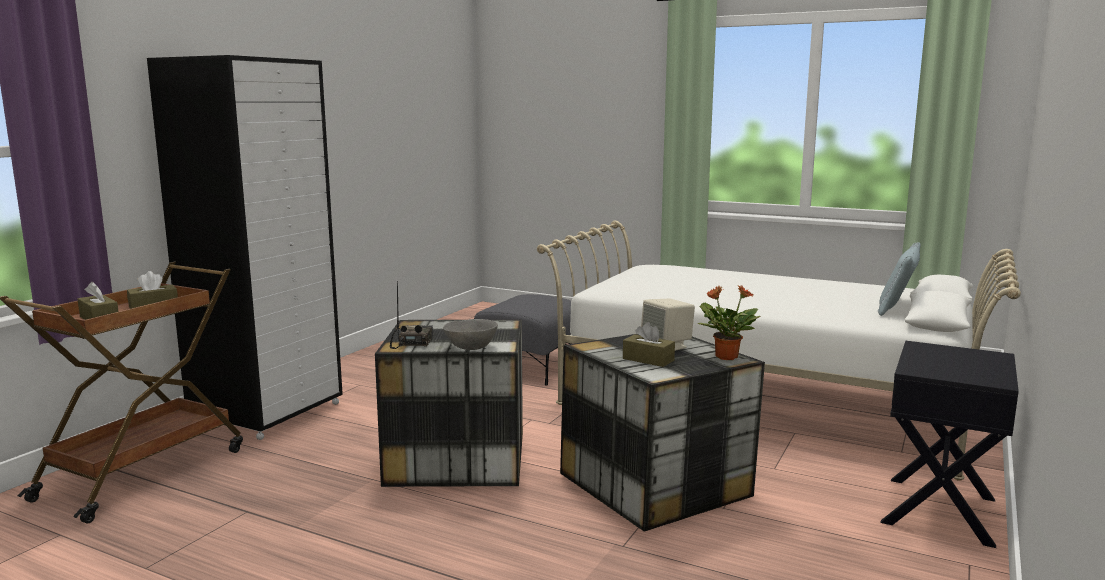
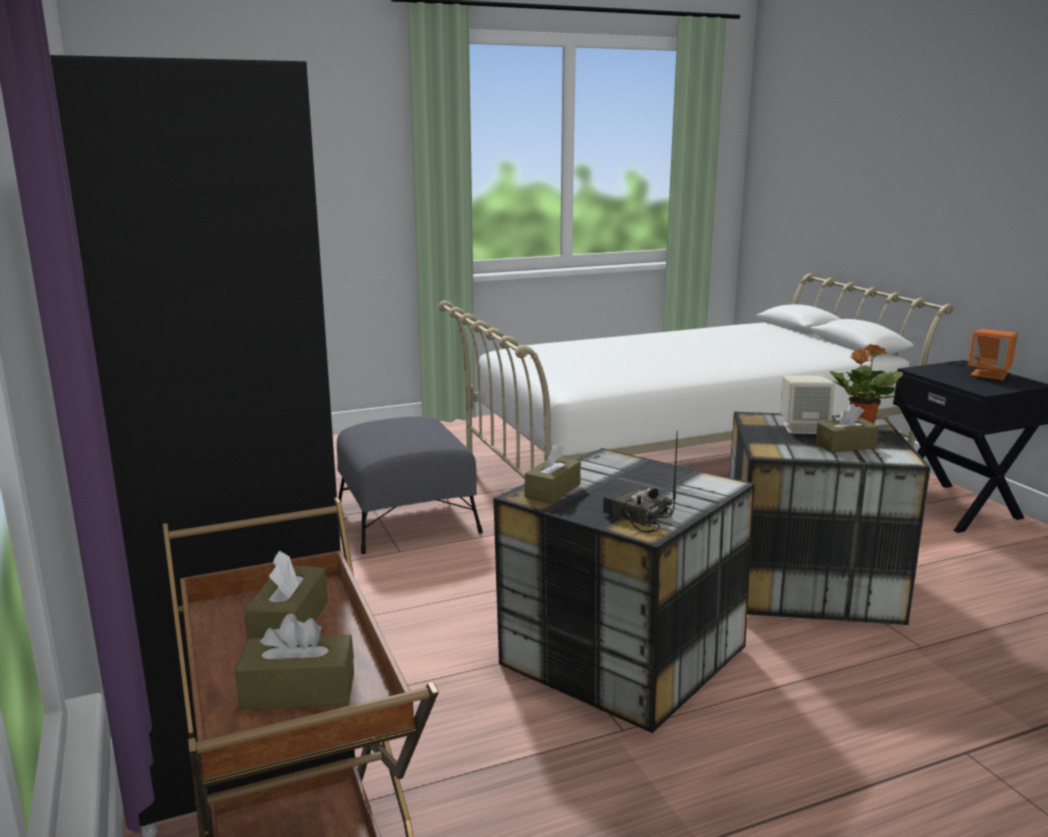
camera: 50 degrees left, 5 degrees up
(426, 324) = (552, 491): none -> brown tissue box
(471, 346) = (700, 494): grey bowl -> none
(896, 307) = (813, 341): blue pillow -> none
(981, 366) = (989, 374): none -> orange speaker

